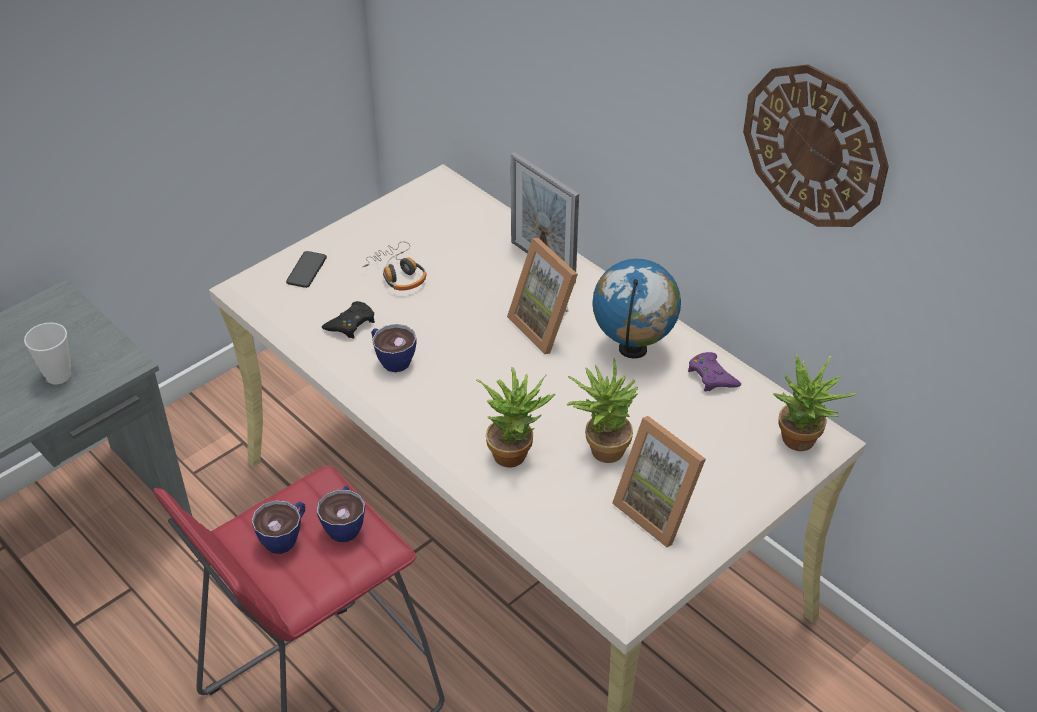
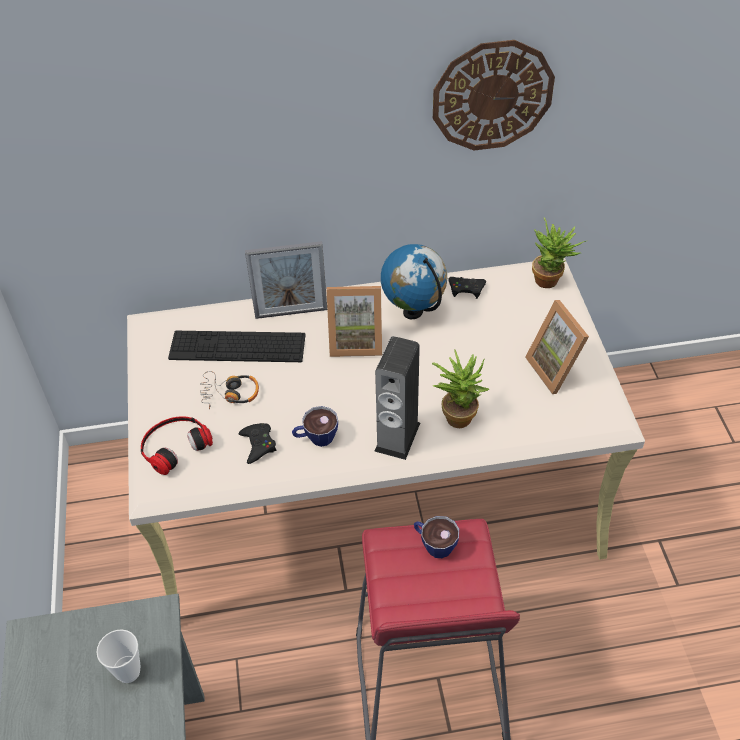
camera: 55 degrees left, 5 degrees up
(285, 537) = (420, 585): cup -> none
(306, 270) = (174, 445): phone -> headphones
(443, 418) = (397, 437): none -> speaker
(462, 249) = (237, 346): none -> keyboard
(601, 448) = (486, 370): potted plant -> none
(660, 509) = (557, 369): picture frame -> picture frame turned 75 degrees clockwise
(712, 376) = (466, 289): purple game controller -> black game controller

